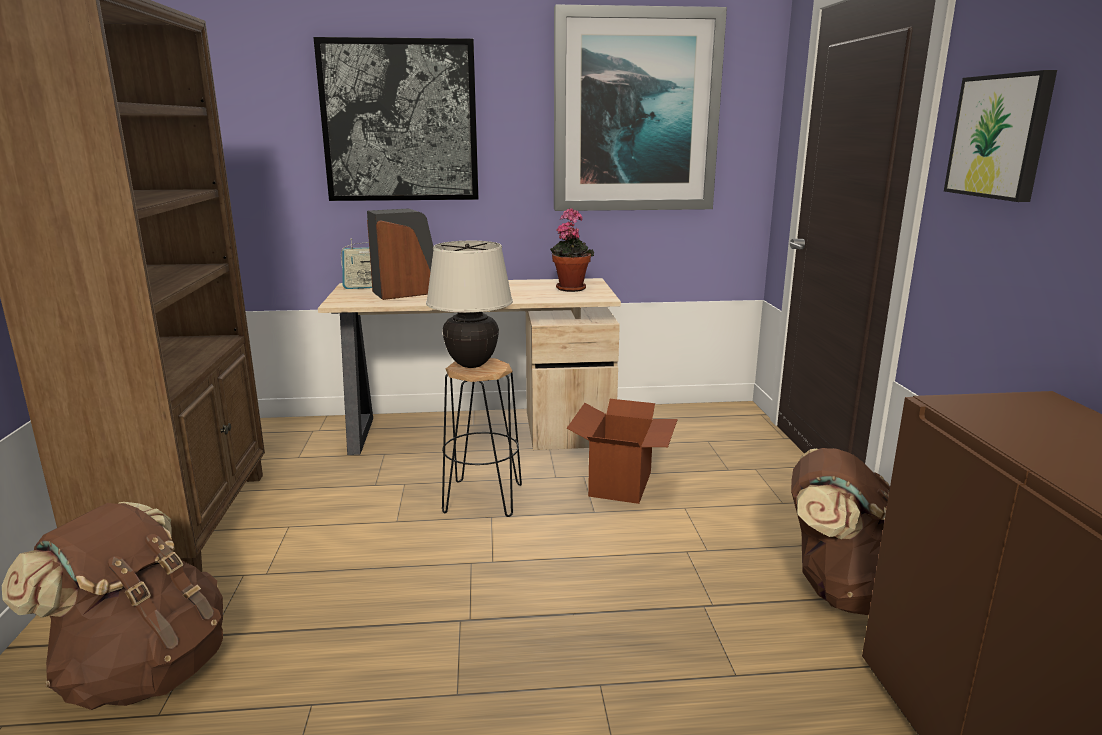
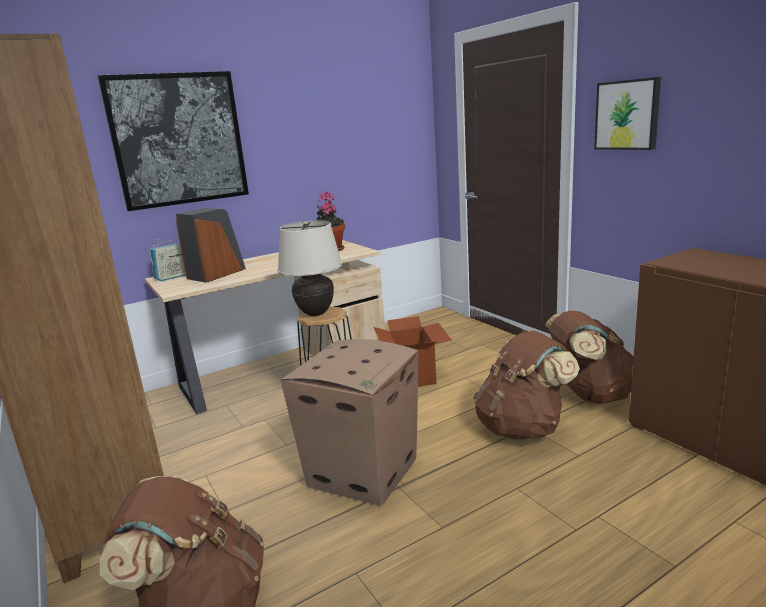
camera: 25 degrees left, 0 degrees up
(442, 585) = (364, 471): none -> cardboard box
(635, 112) = (347, 118): picture -> none
(693, 604) = (522, 428): none -> brown backpack

